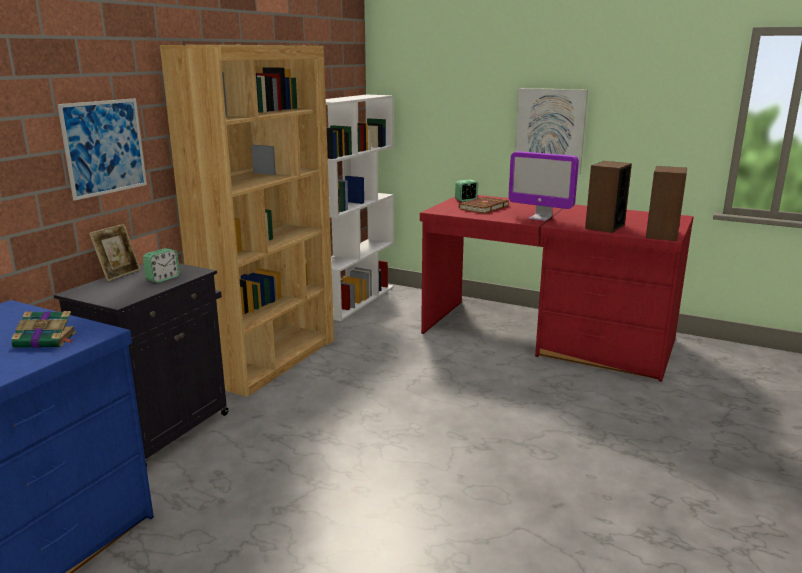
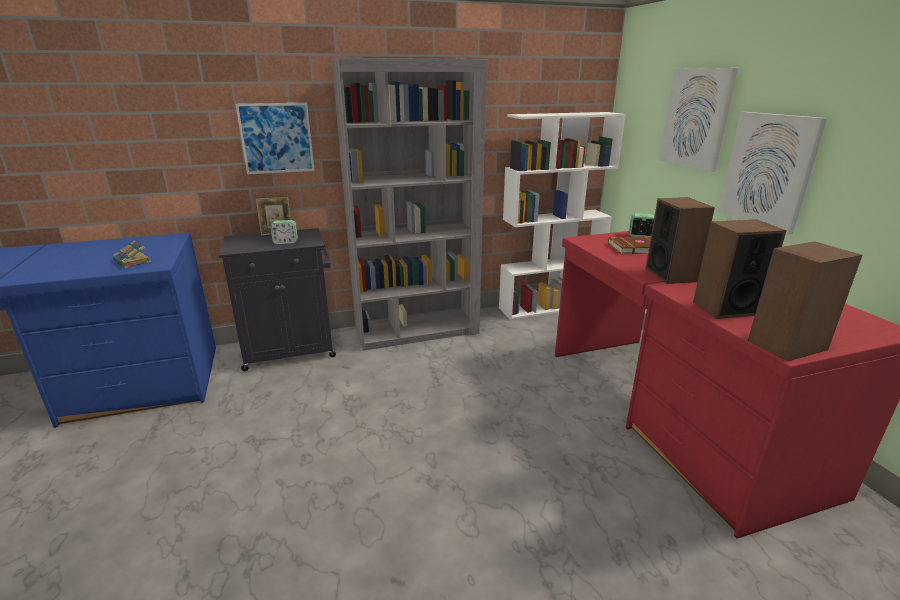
camera: 45 degrees right, 5 degrees up
(270, 360) = (417, 330): brown bookcase -> grey bookcase
(472, 95) = (696, 118): none -> picture
(540, 218) = (671, 275): monitor -> speaker

